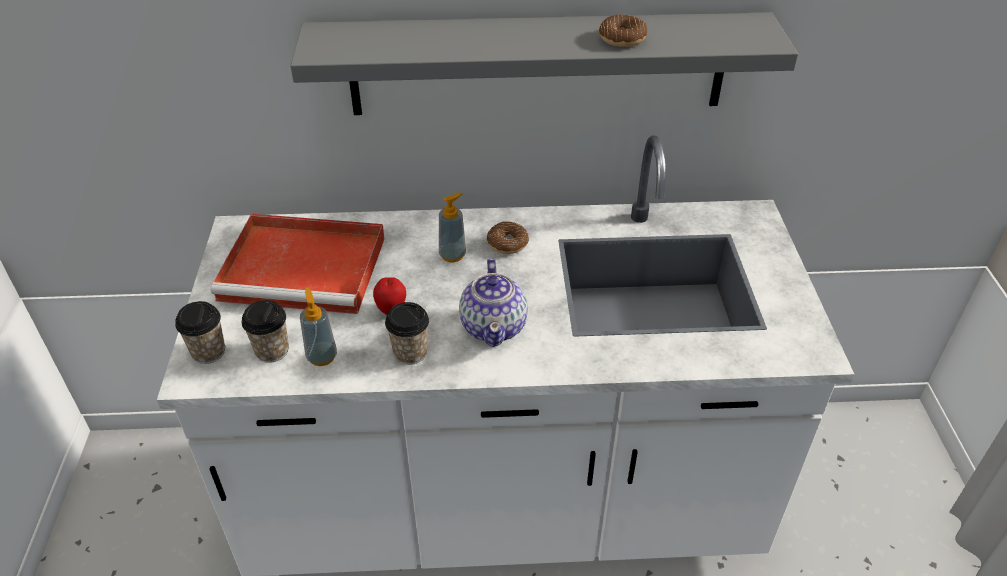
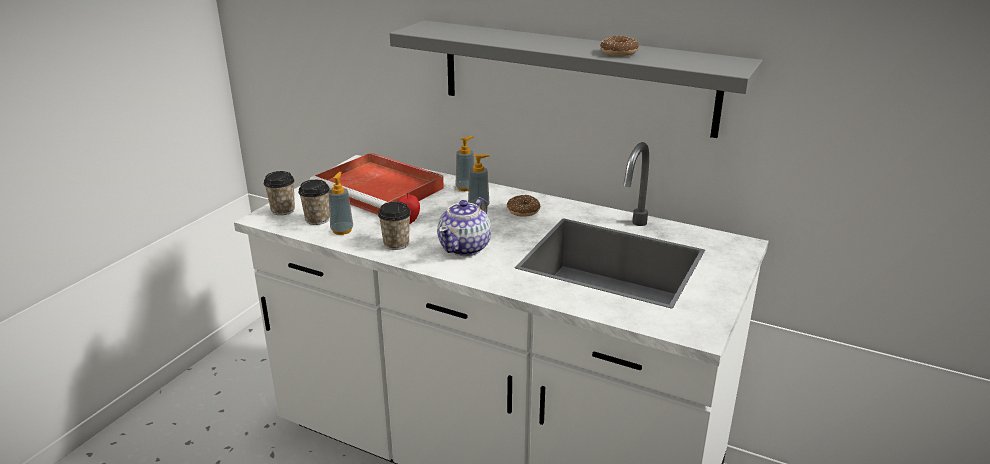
camera: 30 degrees right, 15 degrees down
(409, 228) = (465, 188): none -> soap dispenser

